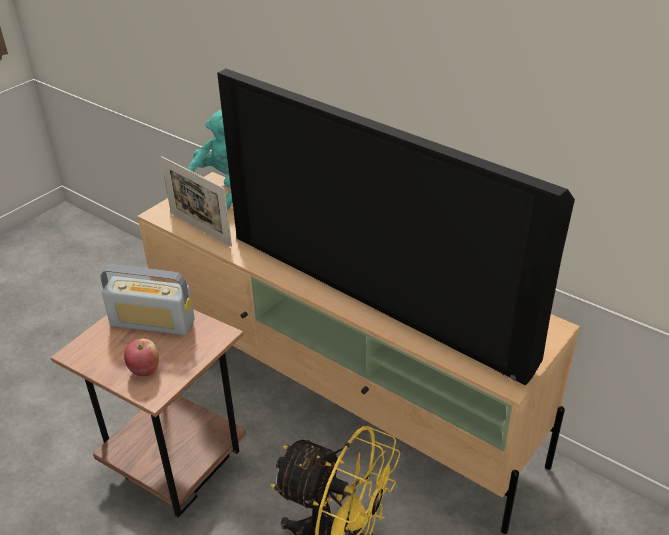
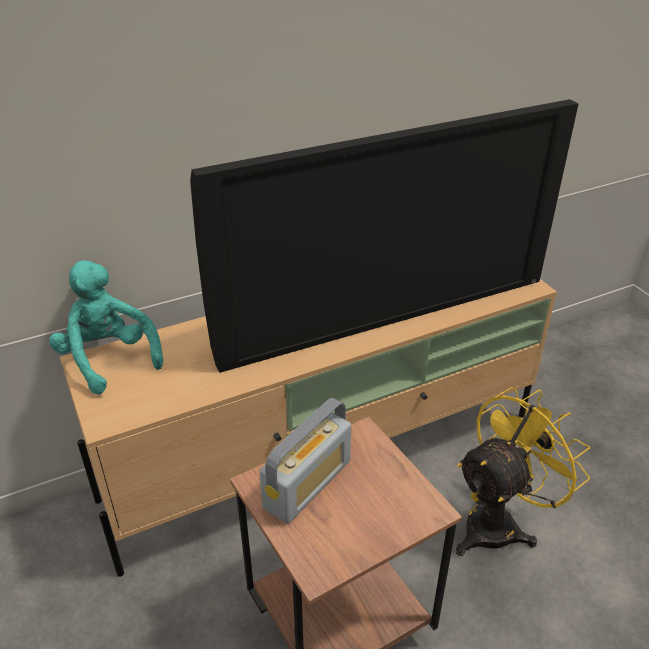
camera: 65 degrees left, 0 degrees up
(145, 370) = (388, 509): apple -> none
(200, 229) = (174, 395): picture frame -> none

